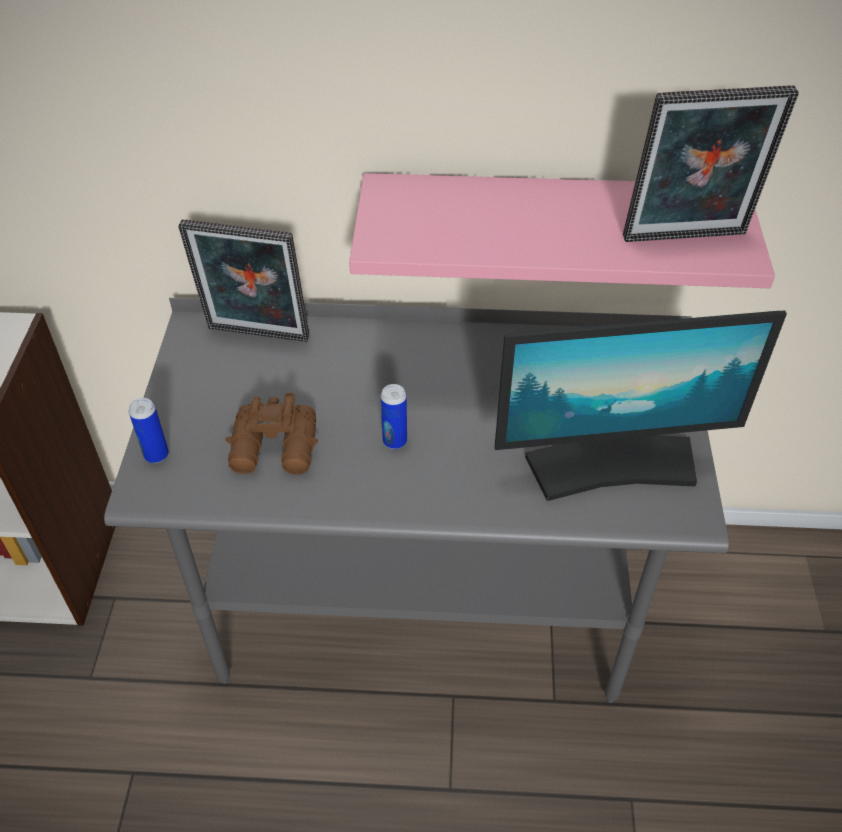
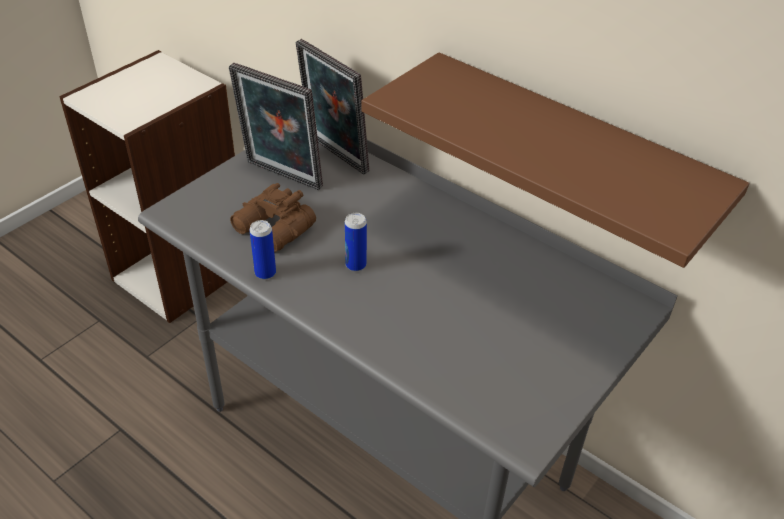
camera: 35 degrees right, 5 degrees down
(156, 455) = (202, 195): can -> can (265, 273)
(548, 225) = (570, 154): pink shelf -> brown shelf
(612, 463) = (500, 367): monitor -> none
(686, 240) = (638, 196): picture frame -> picture frame (281, 177)

